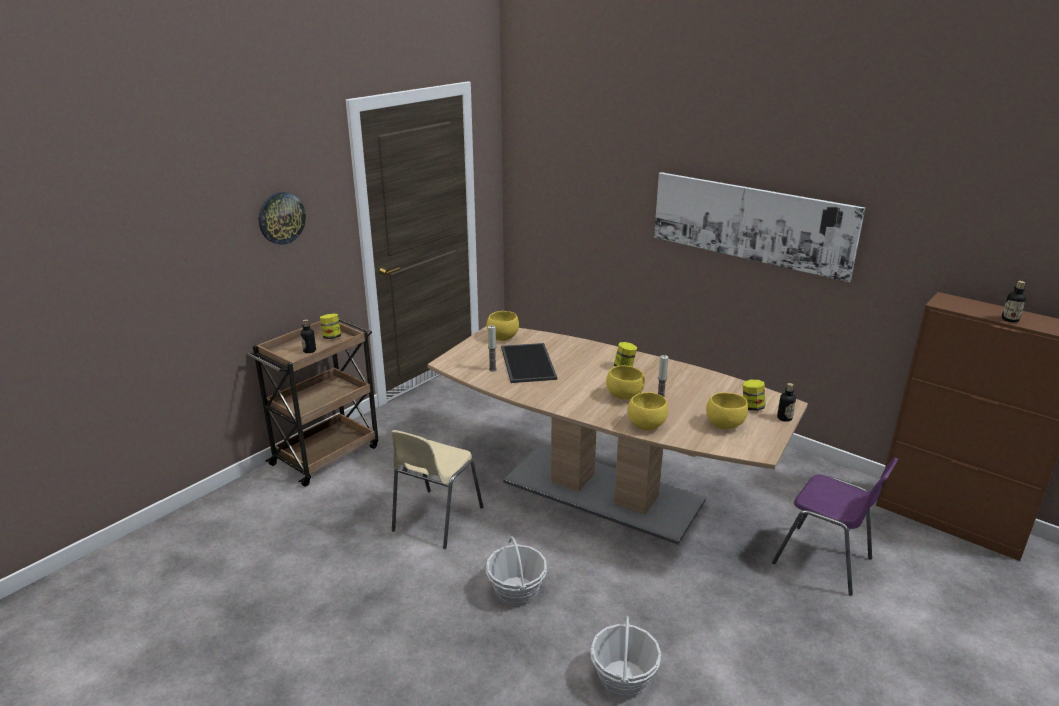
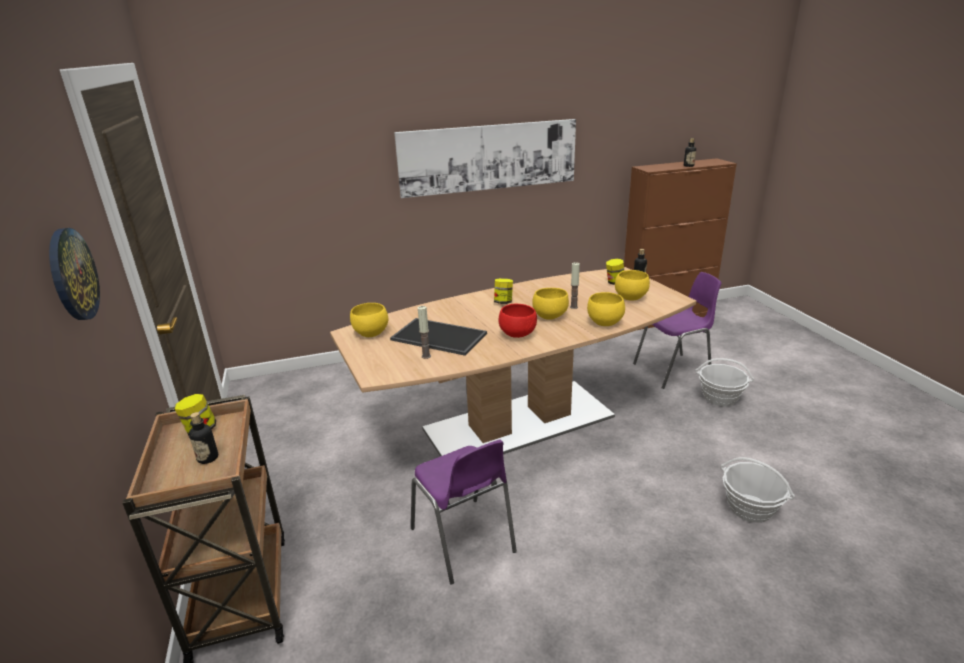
camera: 55 degrees left, 0 degrees up
(435, 520) = (464, 541): beige chair -> purple chair
(516, 591) = (612, 526): basket -> basket (720, 398)
(571, 393) = (518, 334): none -> red bowl

